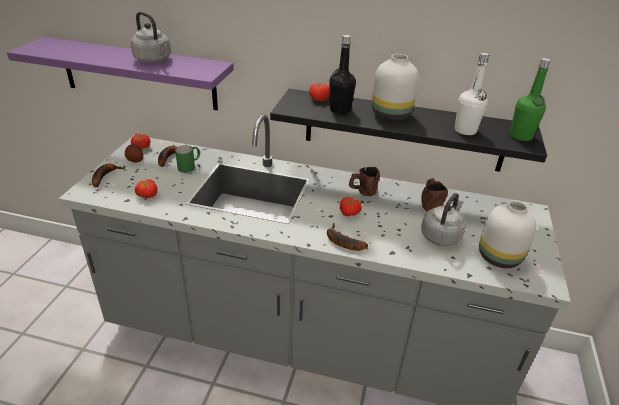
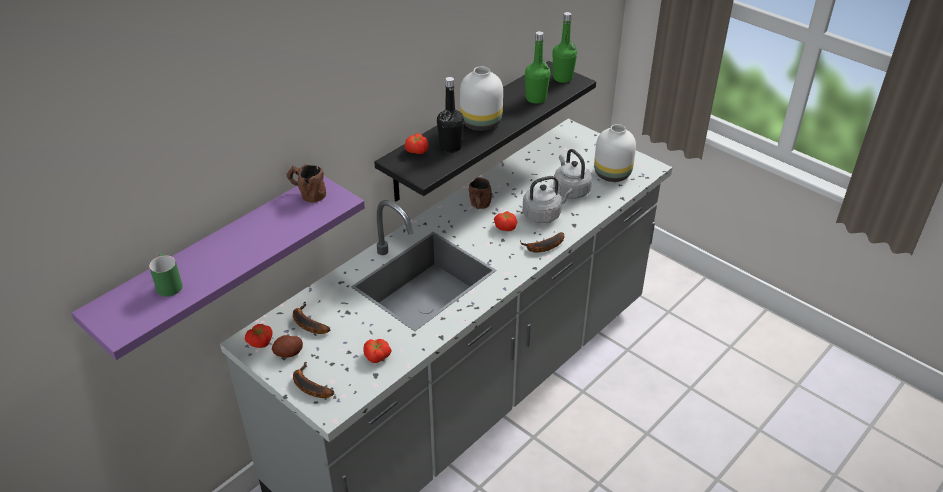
camera: 60 degrees left, 5 degrees up
(154, 60) = (264, 227): grey kettle -> grey kettle (543, 214)
(190, 166) = (341, 310): green mug -> green mug (168, 283)
(429, 203) = (524, 176): brown mug -> brown mug (306, 194)
(465, 130) = (536, 98): white bottle -> green bottle

